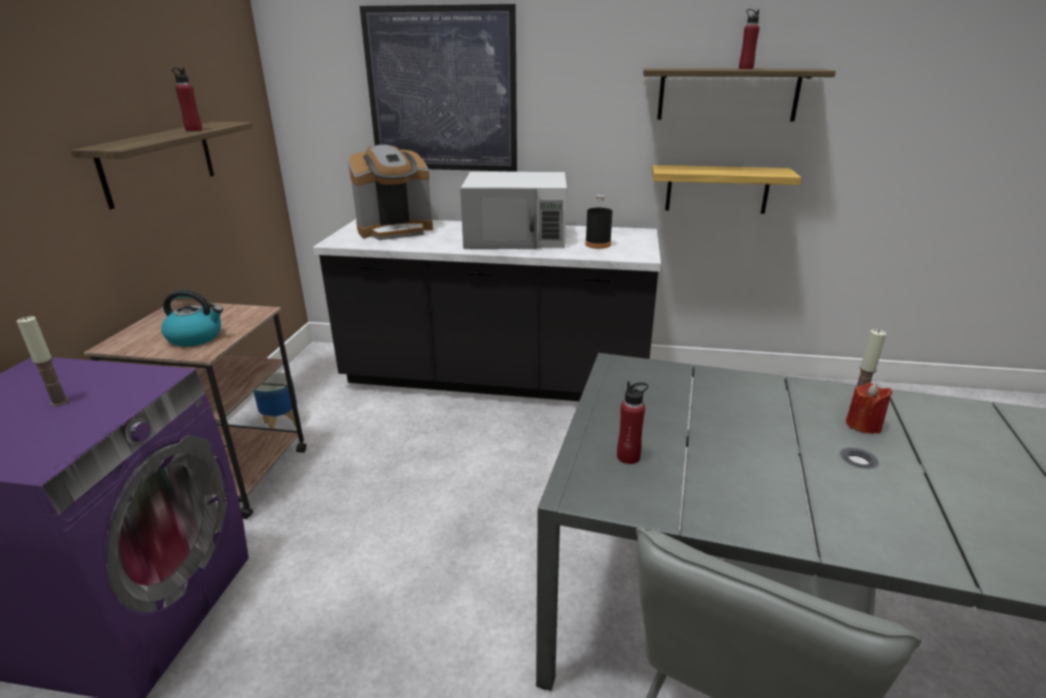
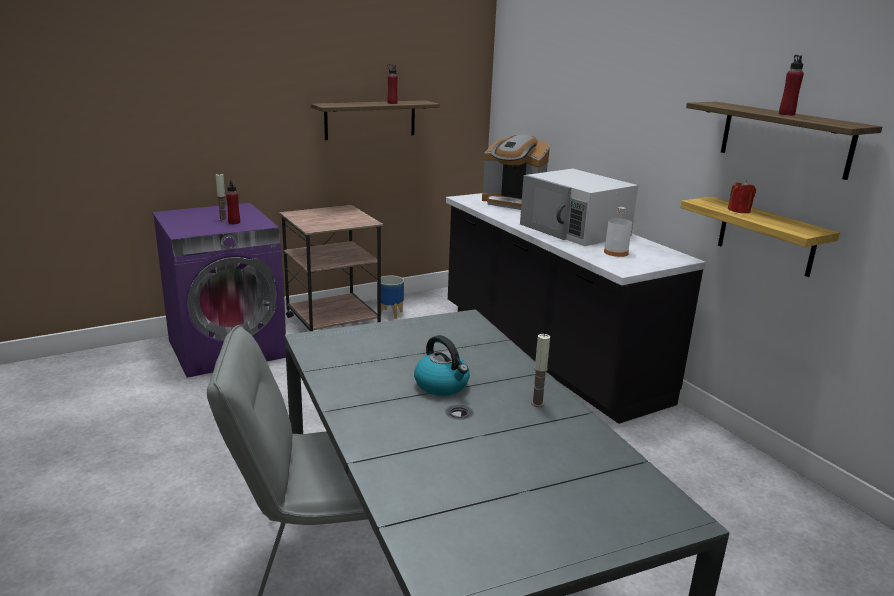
camera: 50 degrees right, 5 degrees down
(196, 337) = (323, 222): kettle -> kettle (442, 385)
(442, 91) = (578, 100): picture -> none
(598, 244) = (616, 252): black bottle -> white bottle
(628, 457) = (359, 344): red bottle -> red bottle (234, 222)
(863, 425) = (510, 408): red candle -> red candle (739, 211)

